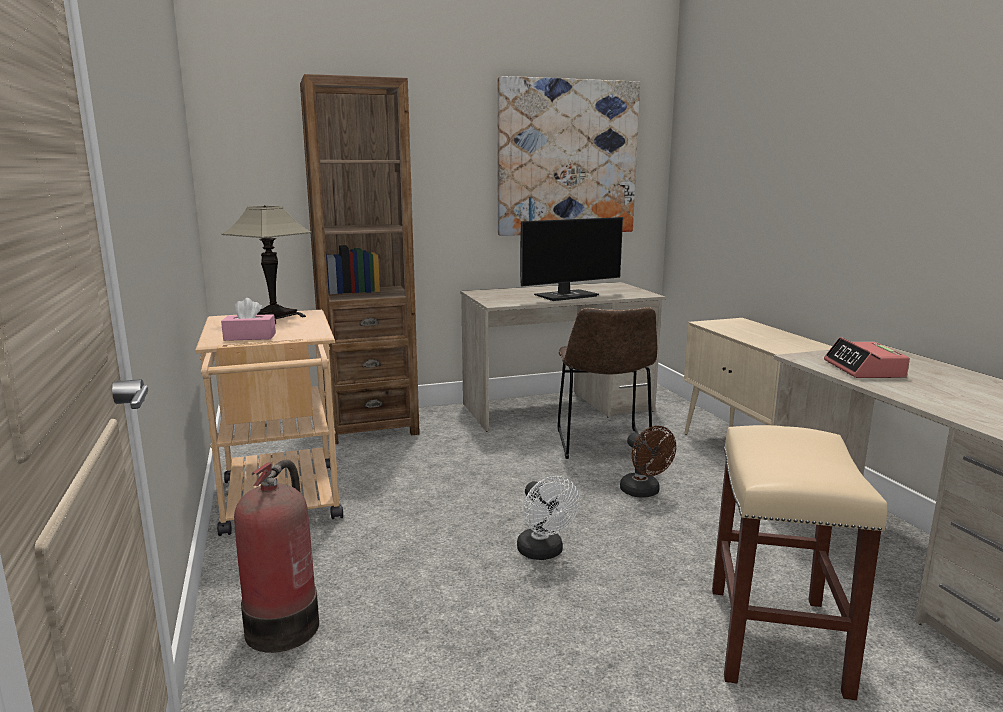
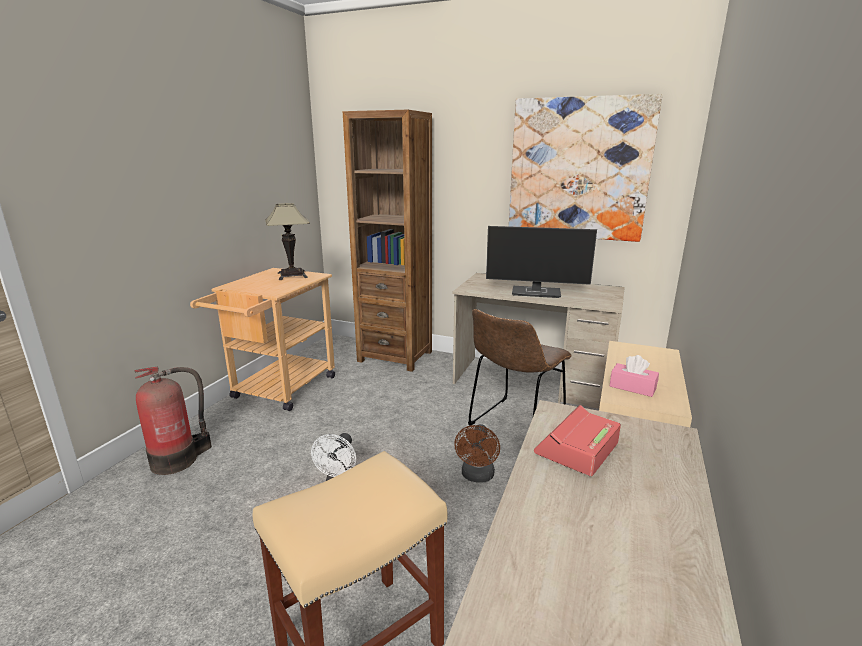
camera: 40 degrees right, 5 degrees up
(250, 337) = (244, 287): pink tissue box -> pink tissue box (632, 387)

